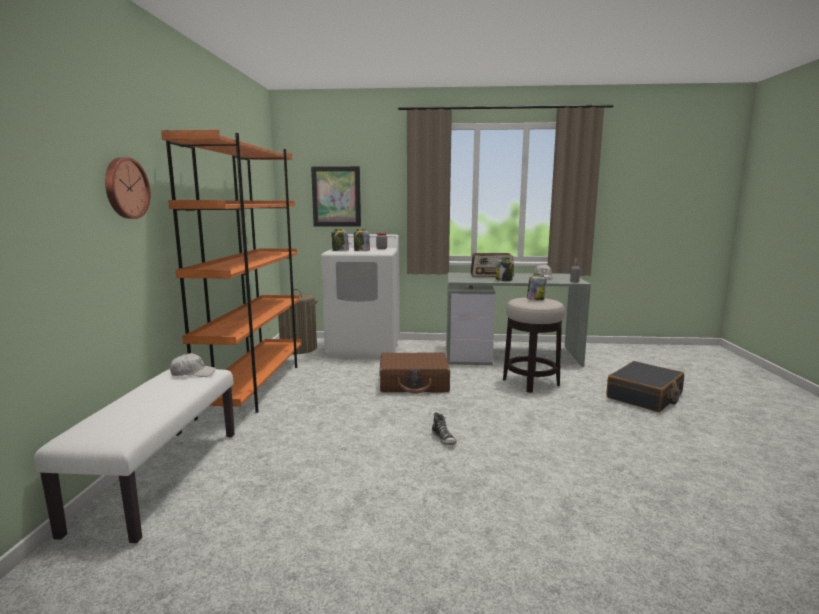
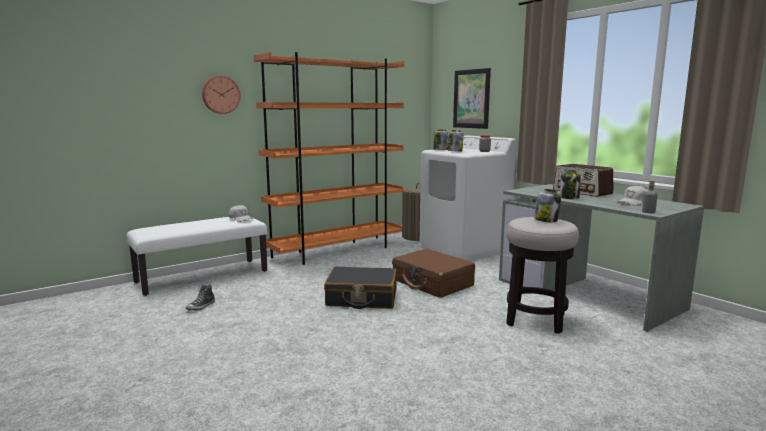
camera: 50 degrees right, 0 degrees up
(444, 439) = (352, 321): shoe -> shoe (201, 307)
(644, 396) = (636, 383): black suitcase -> black suitcase (362, 298)

